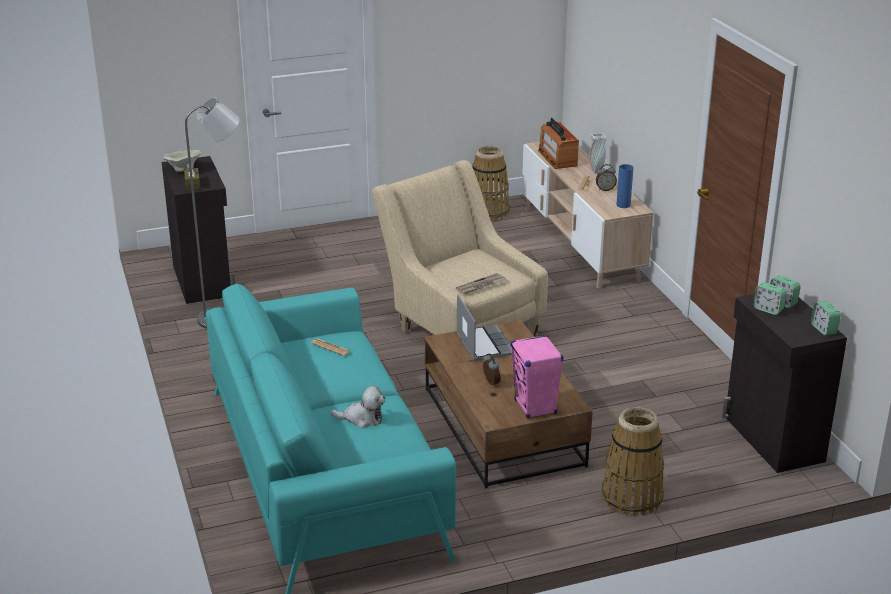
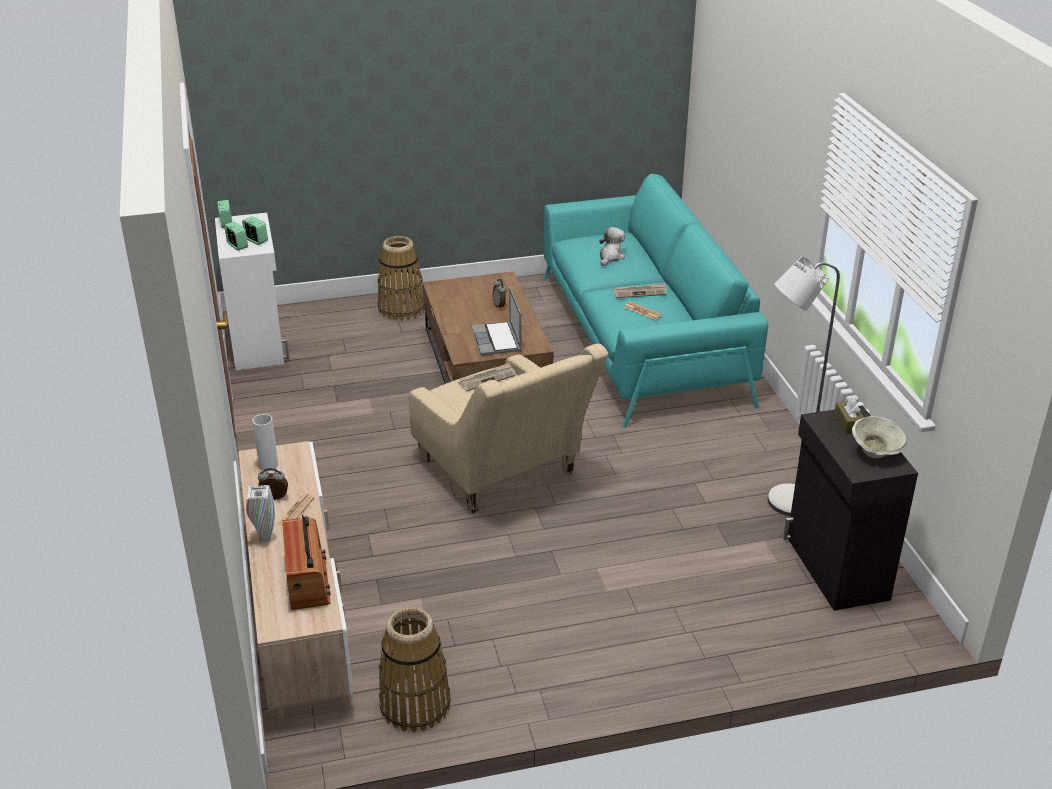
camera: 175 degrees left, 5 degrees up
(330, 369) = (640, 292): none -> newspaper
(362, 419) = (610, 257): plush toy -> plush toy turned 105 degrees clockwise
(535, 407) = (468, 285): pink speaker -> none
(623, 205) = (268, 465): blue vase -> white vase
(772, 439) = (258, 343): black cabinet -> white cabinet

